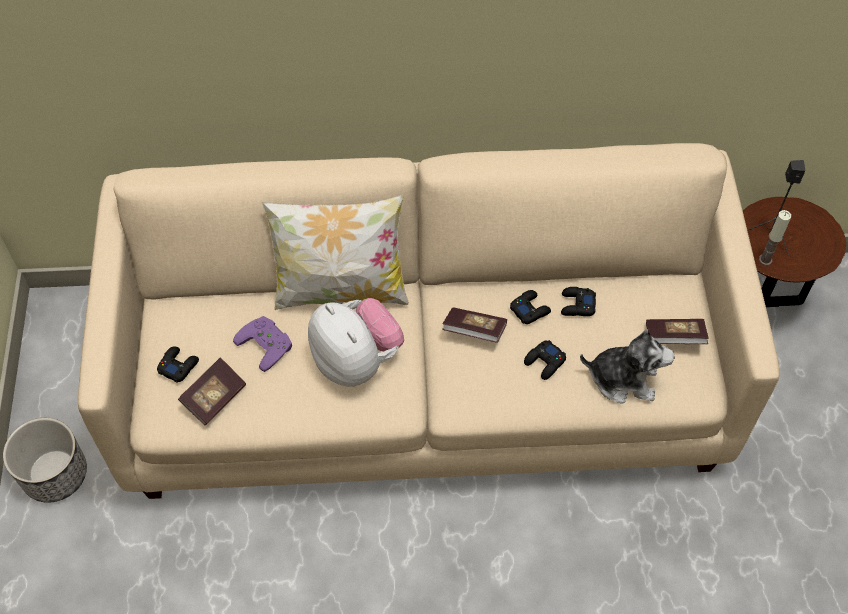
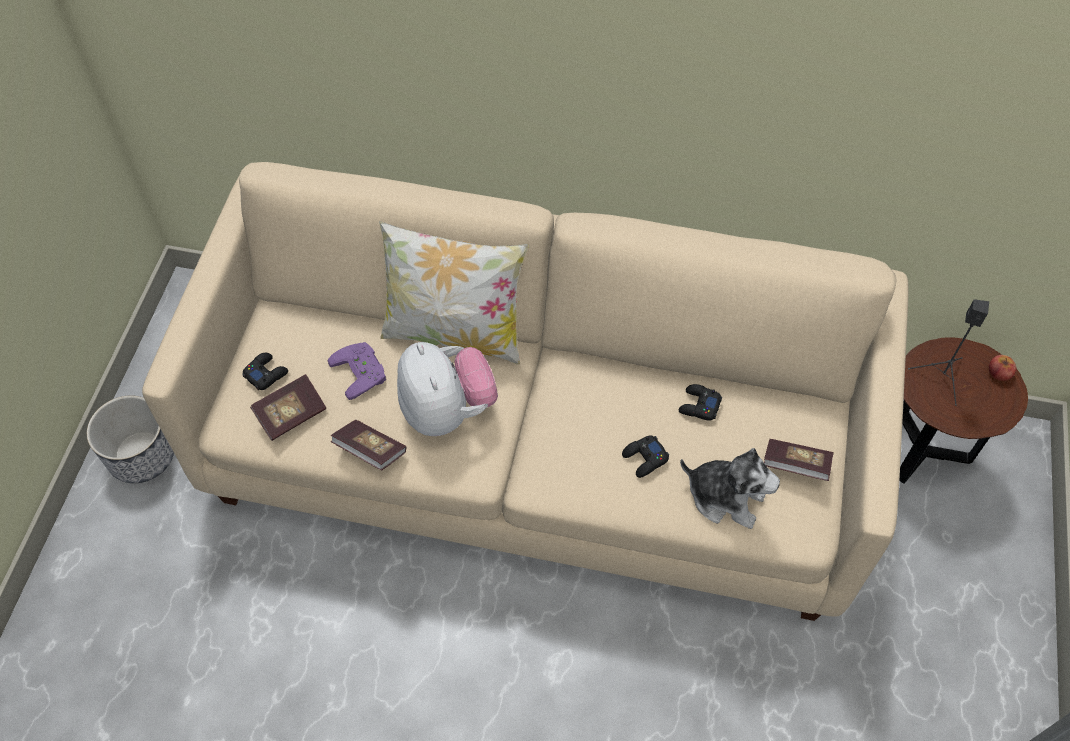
camera: 15 degrees right, 0 degrees up
(474, 331) = (580, 408): book -> book (370, 451)
(530, 309) = (646, 398): black game controller -> none
(765, 260) = (928, 404): candle -> none
(815, 219) = (999, 373): none -> apple

